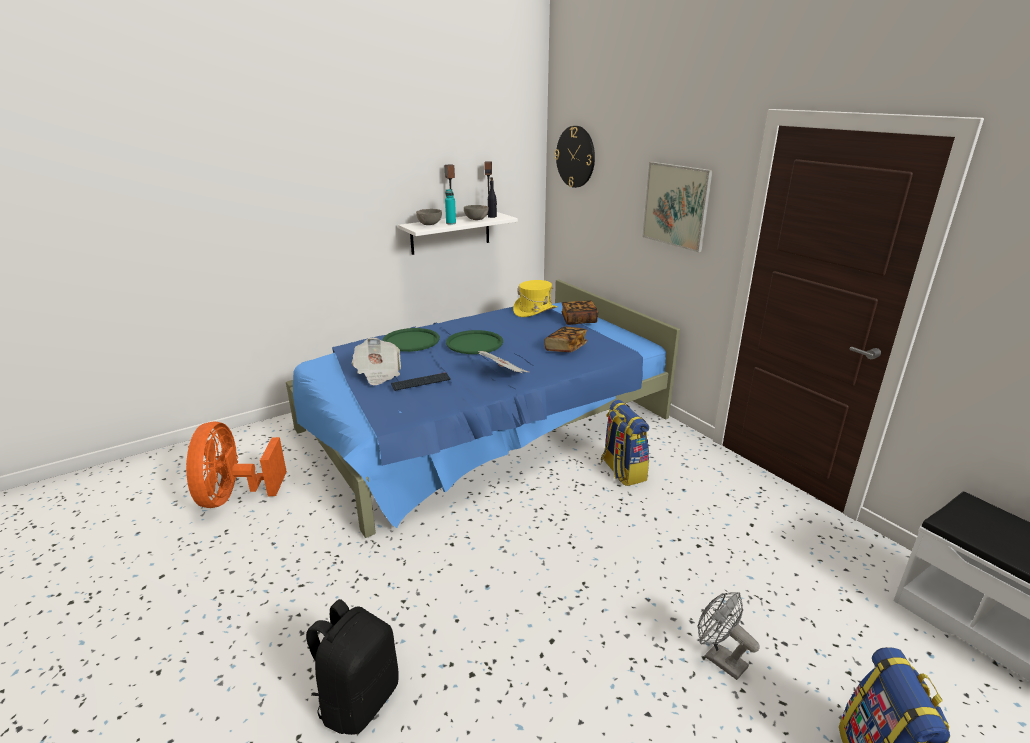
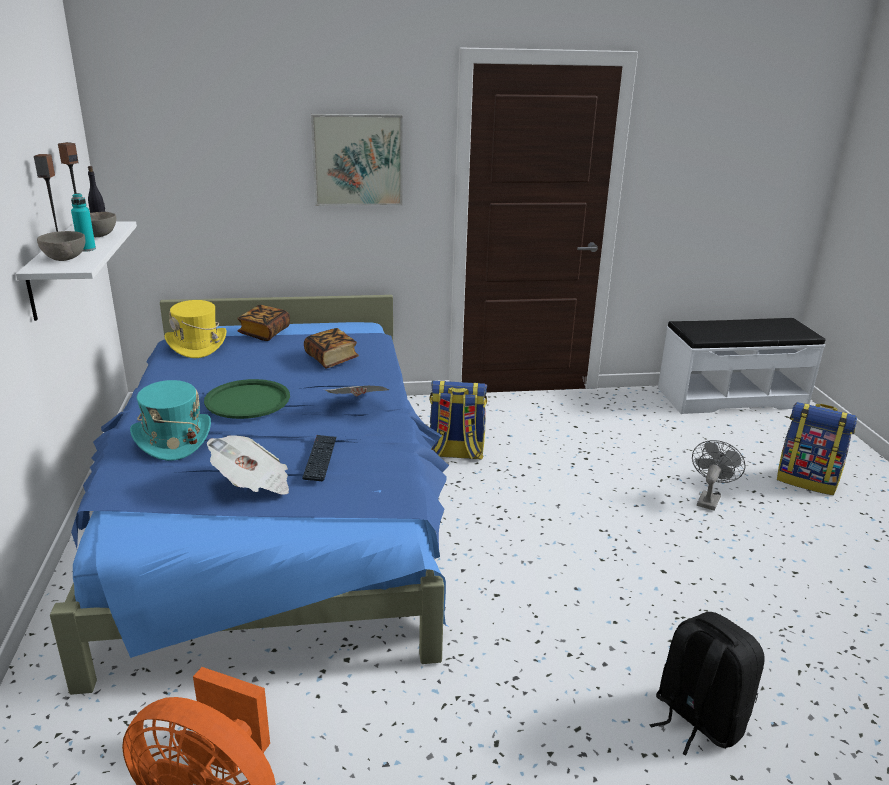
camera: 65 degrees left, 0 degrees up
(411, 341) = (172, 439): green tray -> turquoise hat
(575, 157) = (160, 121): wall clock -> none
(719, 658) = (709, 499): grey fan -> grey fan turned 135 degrees clockwise

